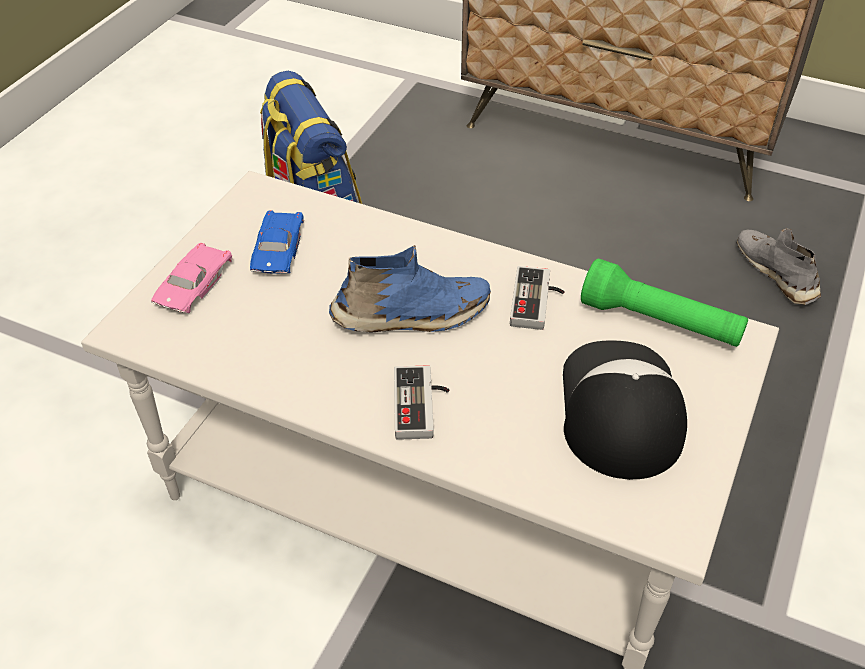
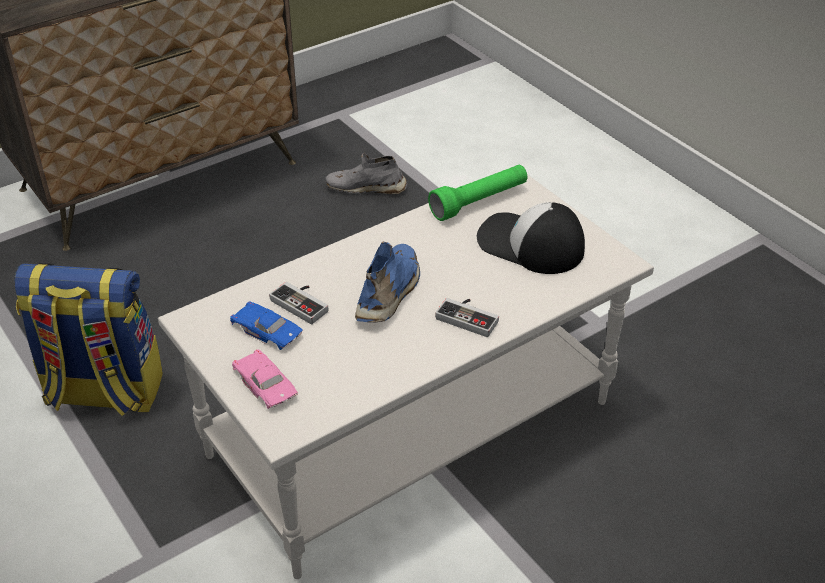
camera: 60 degrees left, 5 degrees down
(538, 302) = (423, 238): game controller -> game controller (303, 303)

